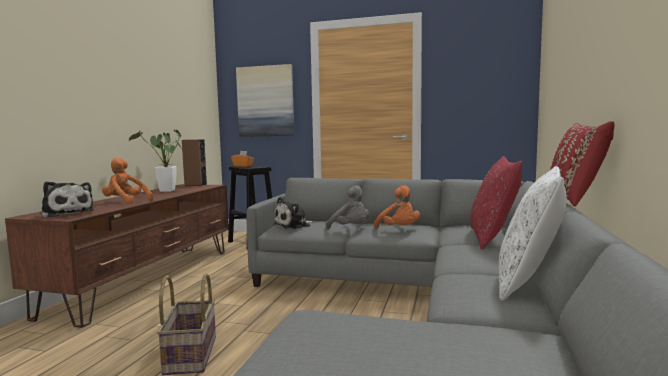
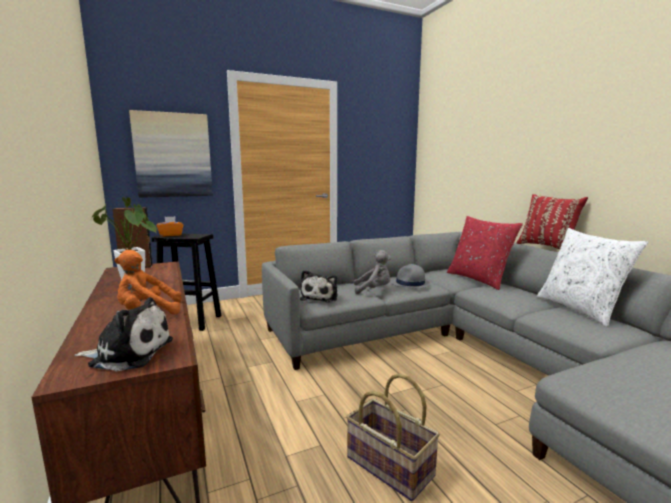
camera: 40 degrees left, 5 degrees up
(399, 230) = (410, 284): orange plush toy -> grey hat

